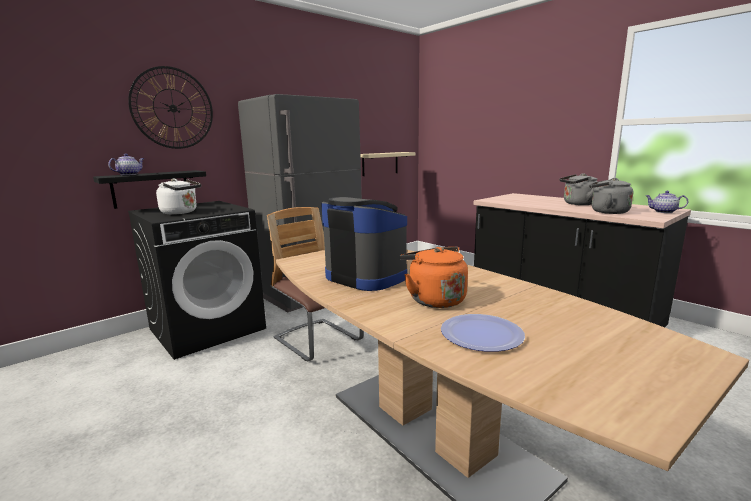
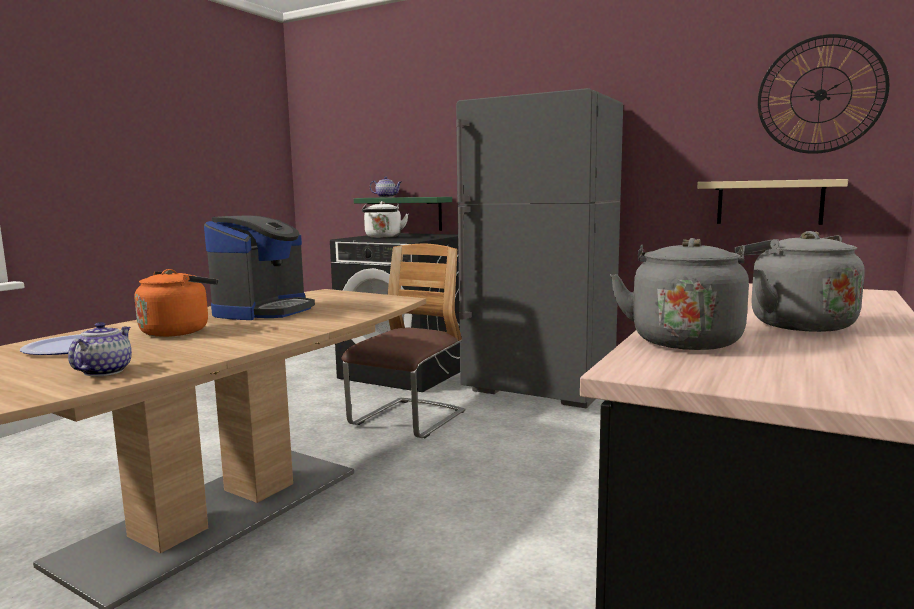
camera: 70 degrees right, 5 degrees down
(151, 188) = (410, 213): black shelf -> green shelf
(173, 108) = (437, 128): wall clock -> wall clock (820, 95)
(663, 212) = (806, 387): teapot -> teapot (105, 371)

